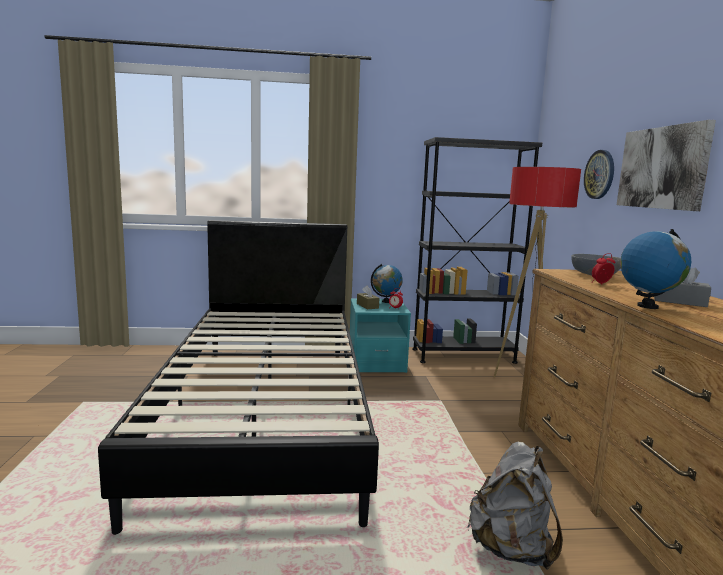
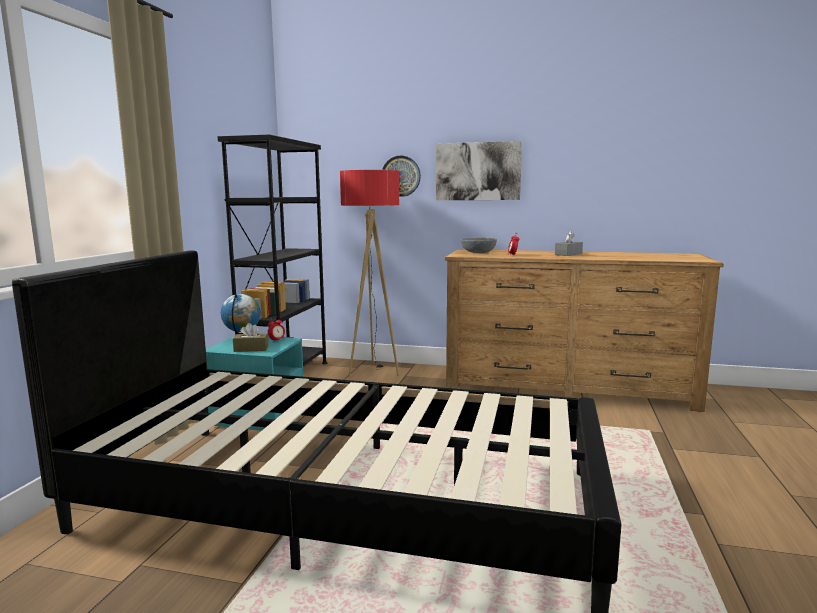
camera: 70 degrees left, 0 degrees up
(511, 549) = (606, 431): grey backpack -> none
(647, 306) = (584, 258): globe -> none

